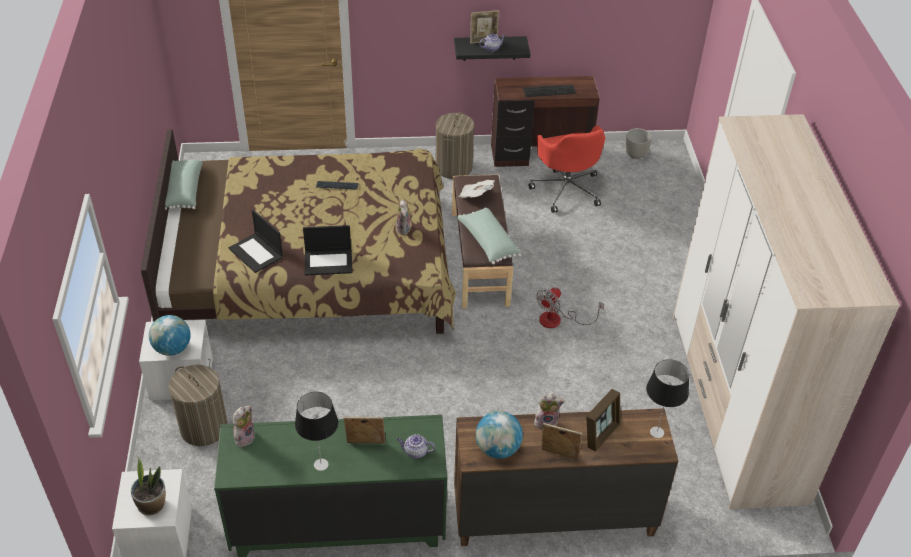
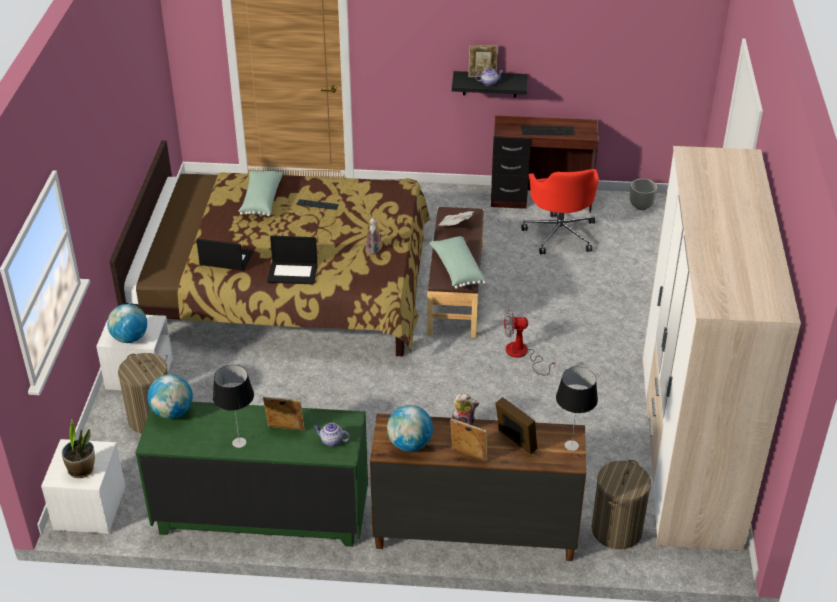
camera: 10 degrees right, 5 degrees down
(183, 191) = (169, 199): green pillow -> green pillow (260, 200)
(244, 437) = (173, 412): plush toy -> globe
(256, 253) = (225, 259): laptop -> laptop turned 135 degrees clockwise
(453, 168) = (449, 205): laundry basket -> laundry basket (616, 530)
(558, 320) = (522, 354): fan -> fan turned 45 degrees clockwise
(601, 434) = (515, 441): picture frame -> picture frame turned 90 degrees counterclockwise

